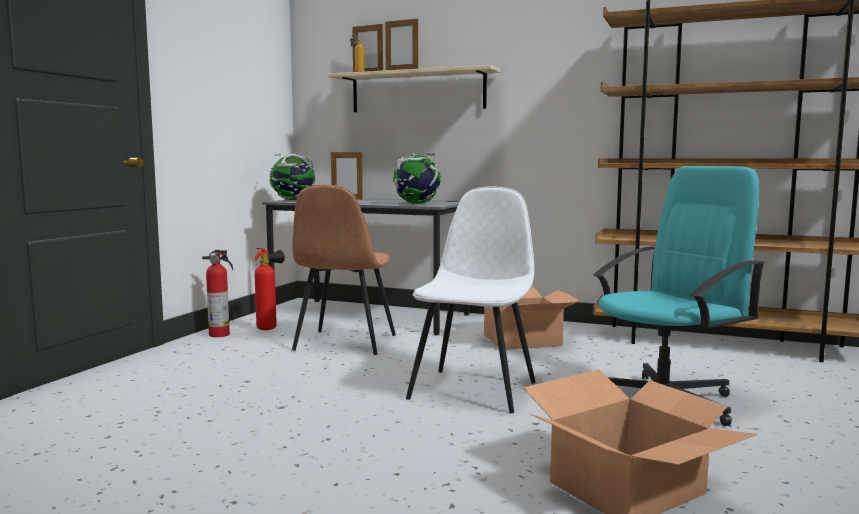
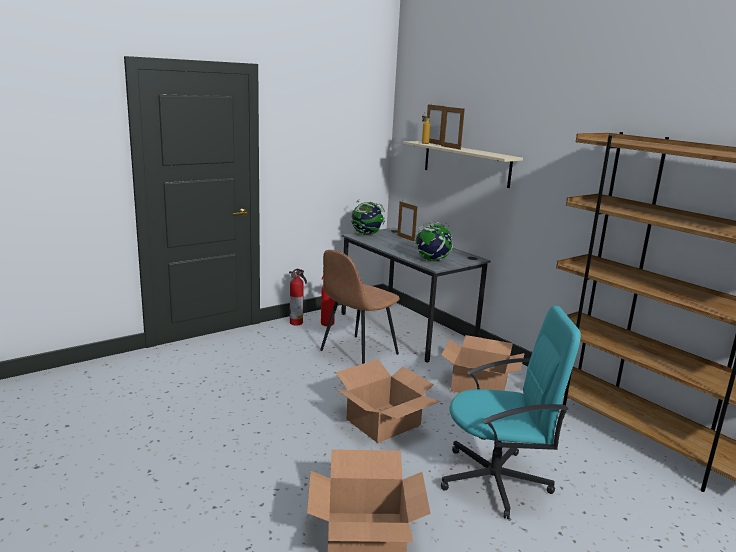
camera: 30 degrees right, 10 degrees up
(474, 389) = (384, 422): white chair -> cardboard box

